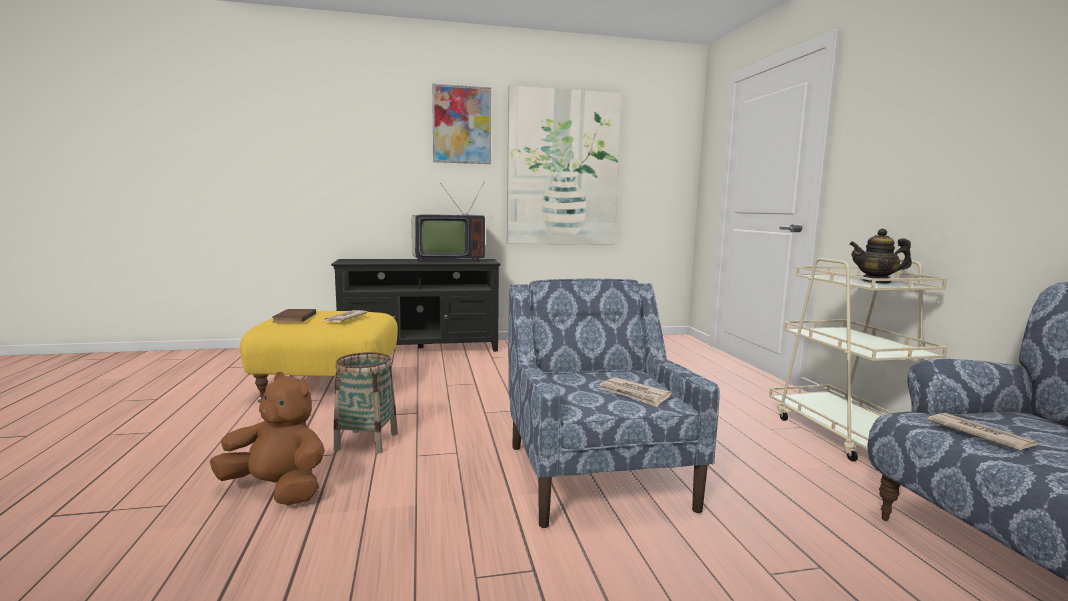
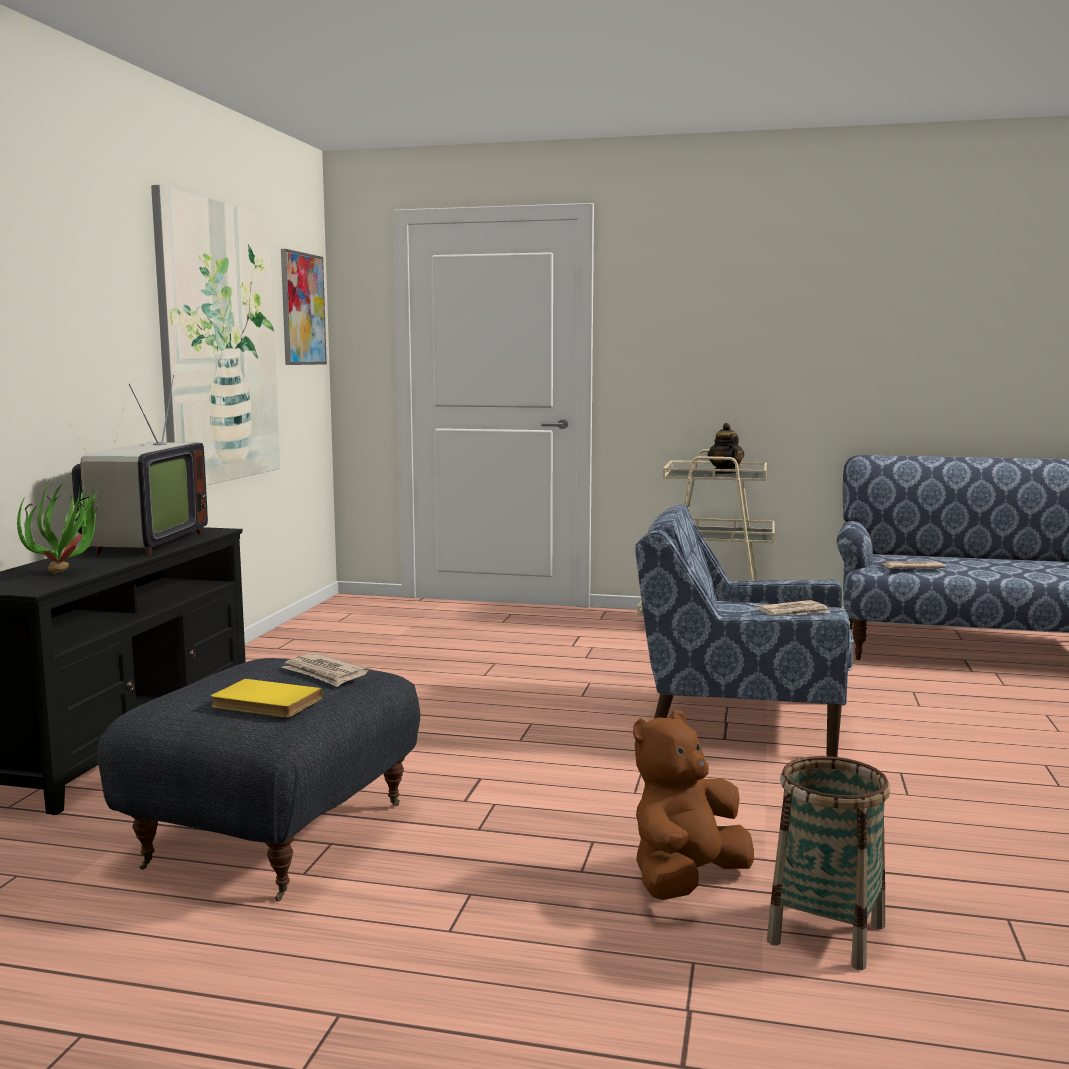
camera: 65 degrees left, 0 degrees up
(293, 318) = (264, 703): brown book -> yellow book
(329, 388) = (274, 834): yellow ottoman -> grey ottoman
(367, 441) = (563, 818): basket -> basket (826, 933)
(375, 261) = (70, 572): none -> potted plant
(462, 125) = (99, 257): picture -> picture (302, 309)
(876, 281) = (725, 473): teapot -> teapot turned 135 degrees clockwise

